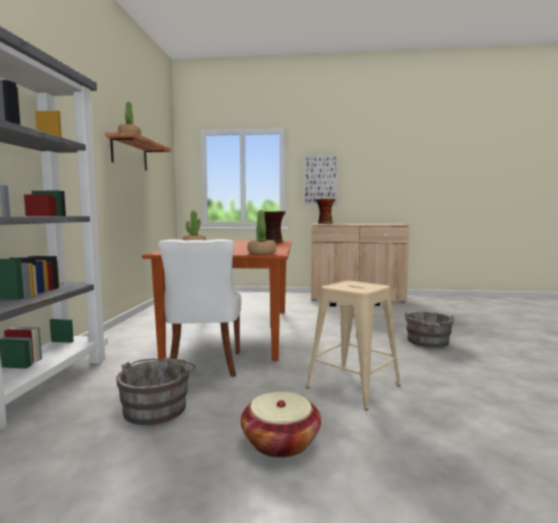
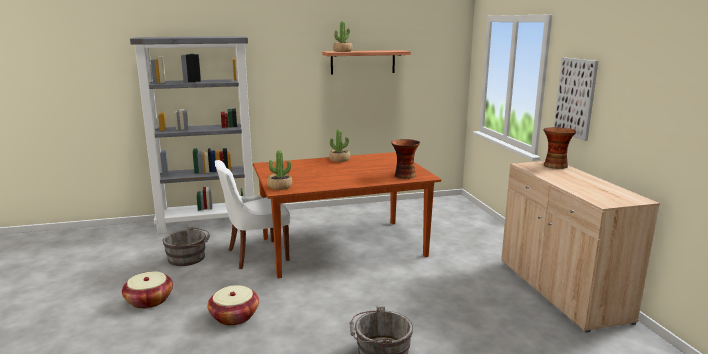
camera: 70 degrees right, 10 degrees up
(354, 386) = (234, 316): beige stool -> basket

